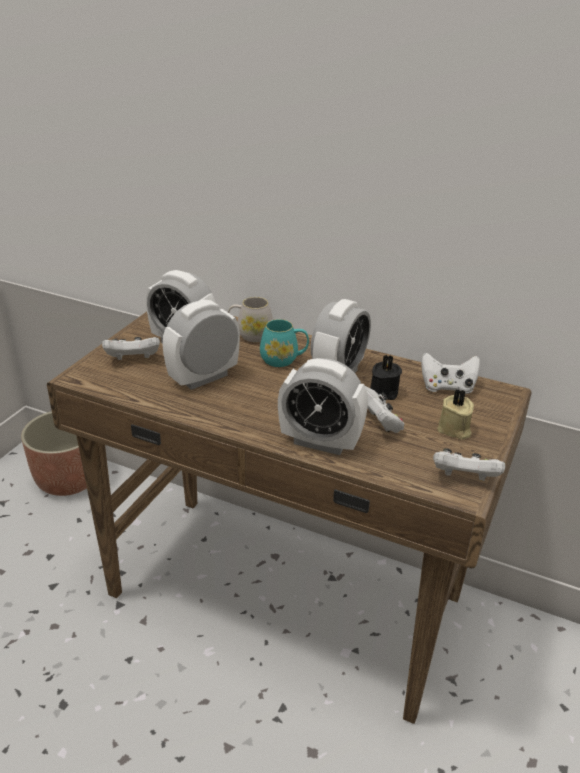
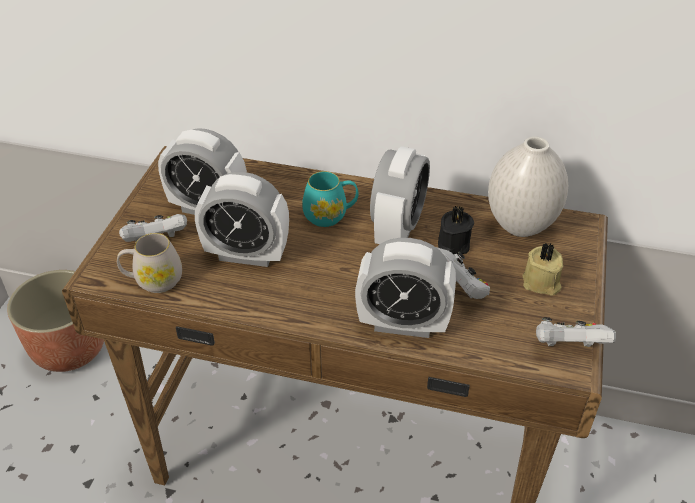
camera: 10 degrees left, 10 degrees up
(203, 378) = (246, 255): alarm clock -> alarm clock turned 120 degrees counterclockwise
(250, 335) = (282, 185): white mug -> white mug (153, 280)
(447, 387) = (519, 227): white game controller -> white vase

